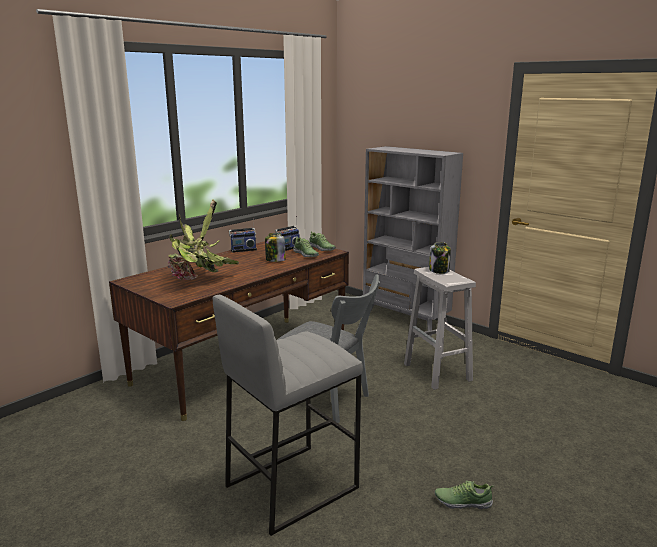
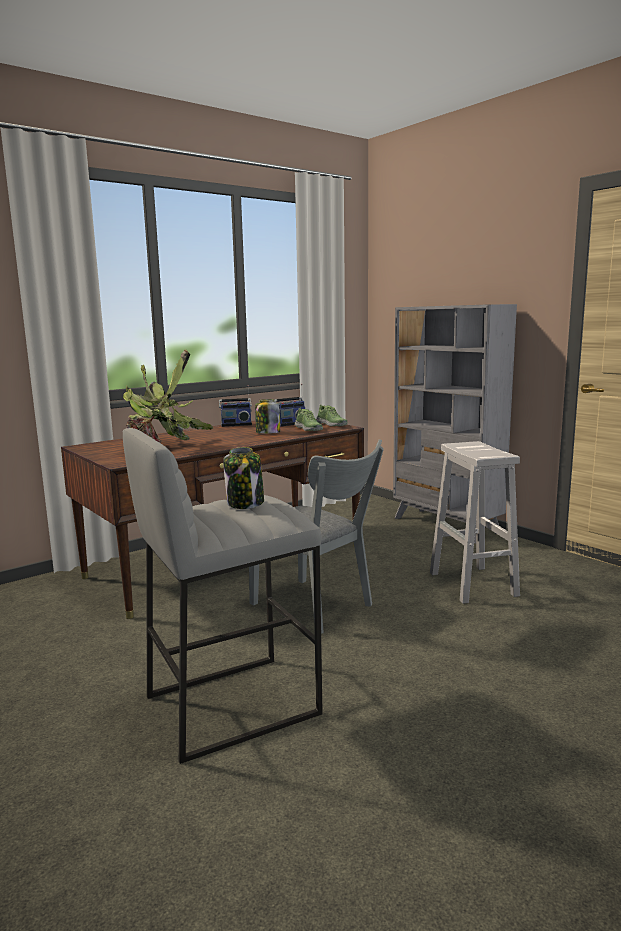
camera: 10 degrees right, 5 degrees down
(439, 270) = (474, 445): jar -> jar (245, 503)
(462, 502) = (467, 746): shoe -> none

